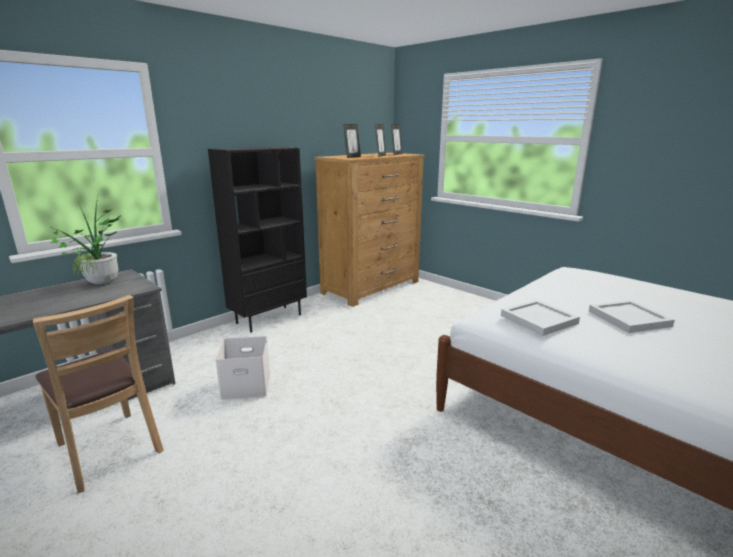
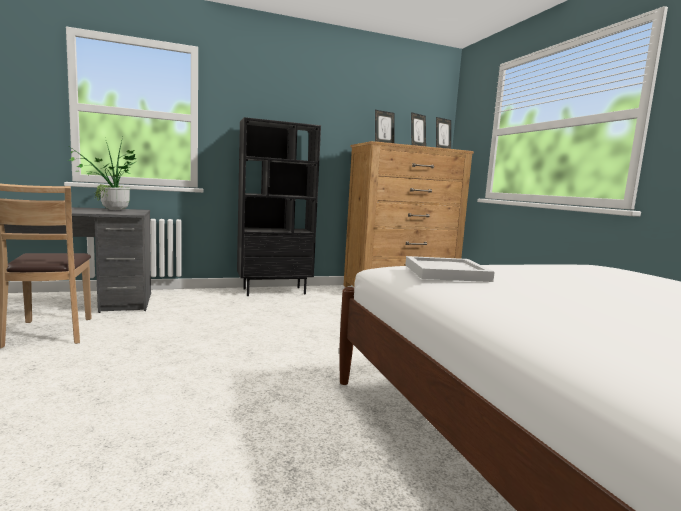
camera: 25 degrees right, 10 degrees down
(245, 386) = (193, 324): white storage box -> none
(629, 318) = (581, 290): white tray -> none

